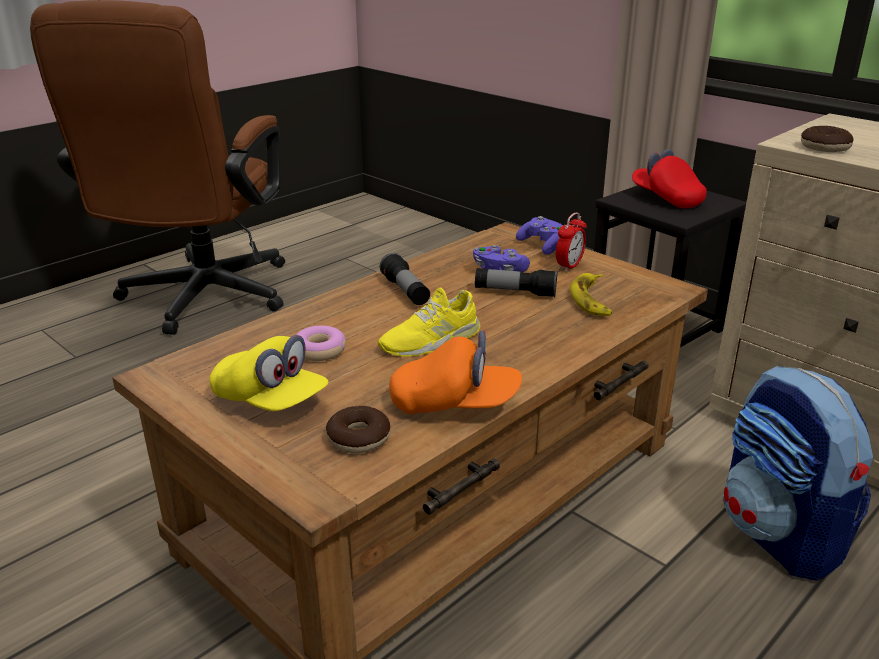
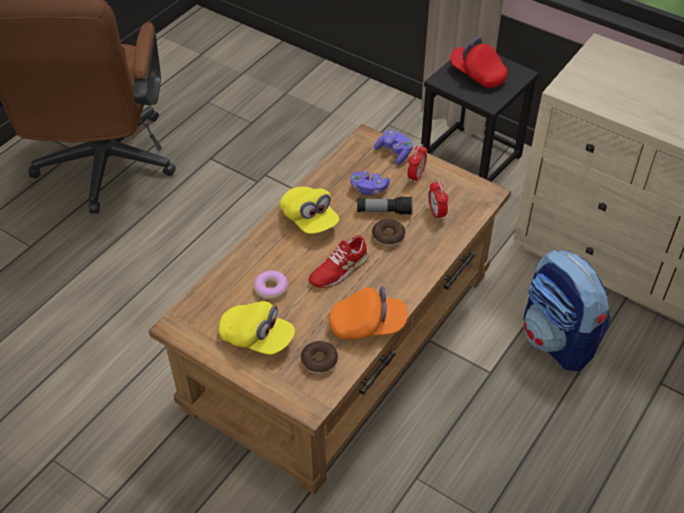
camera: 10 degrees left, 20 degrees up
(405, 291) = (309, 219): flashlight -> yellow cap
(430, 340) = (339, 269): yellow shoe -> red shoe
(592, 300) = (436, 213): banana -> alarm clock
(824, 147) = (586, 94): donut -> donut (388, 236)

